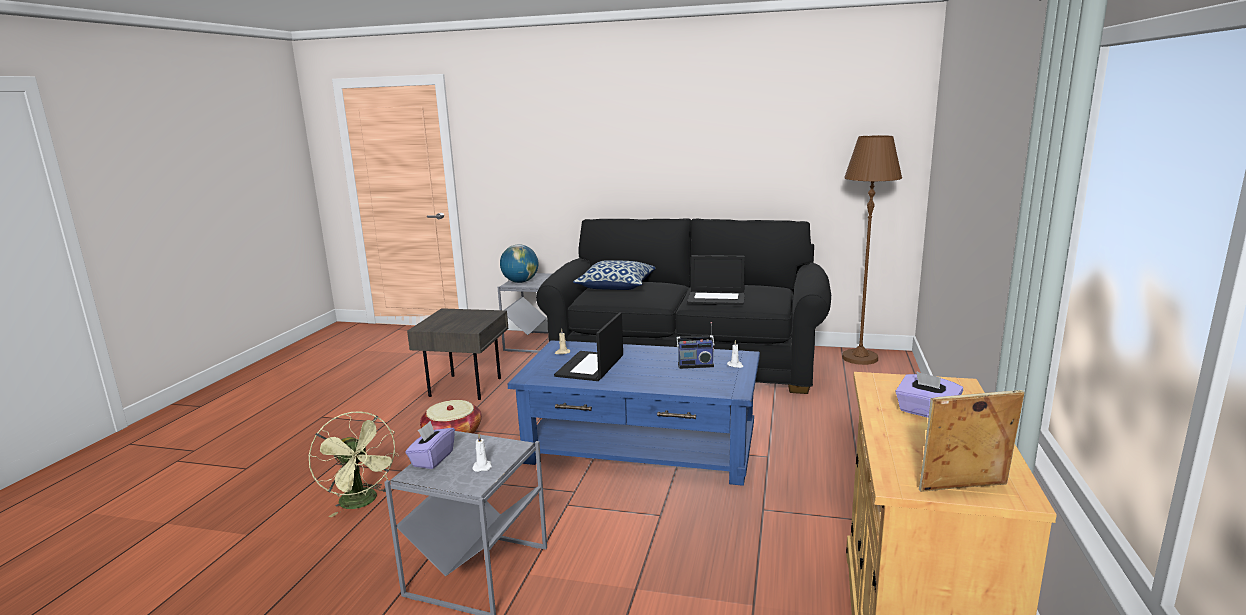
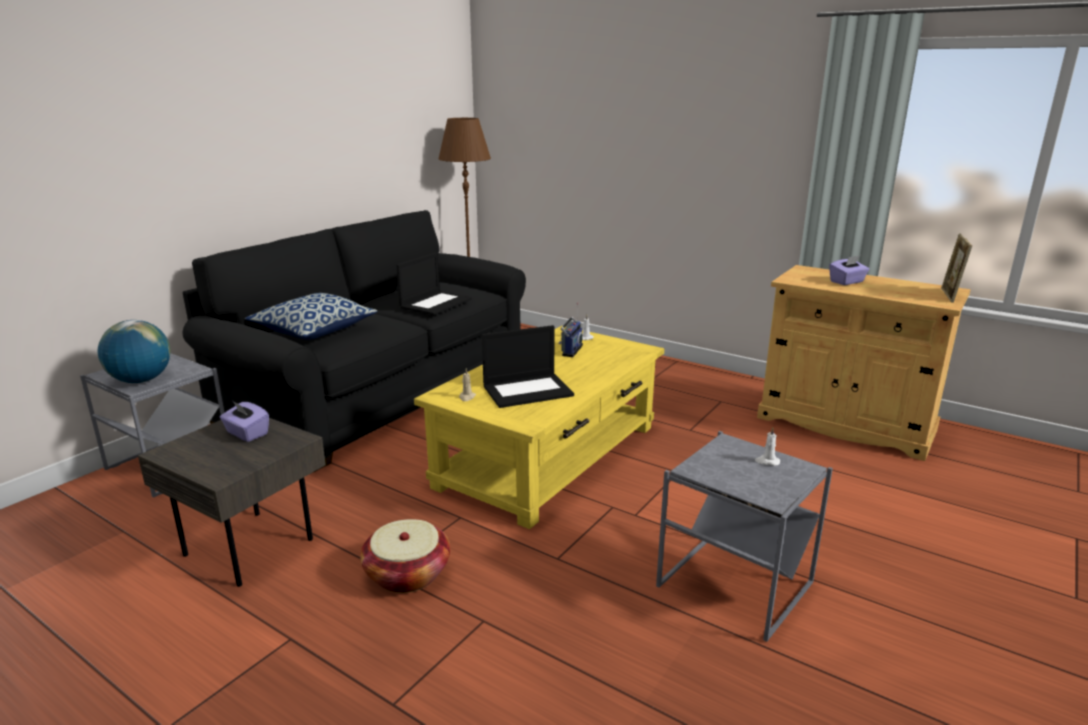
camera: 70 degrees left, 5 degrees up
(362, 503) = (542, 672): green fan -> none
(432, 459) = (740, 486): purple tissue box -> purple tissue box (246, 433)
(590, 367) = (528, 390): laptop -> laptop turned 60 degrees counterclockwise
(642, 447) = (549, 455): blue coffee table -> yellow coffee table

